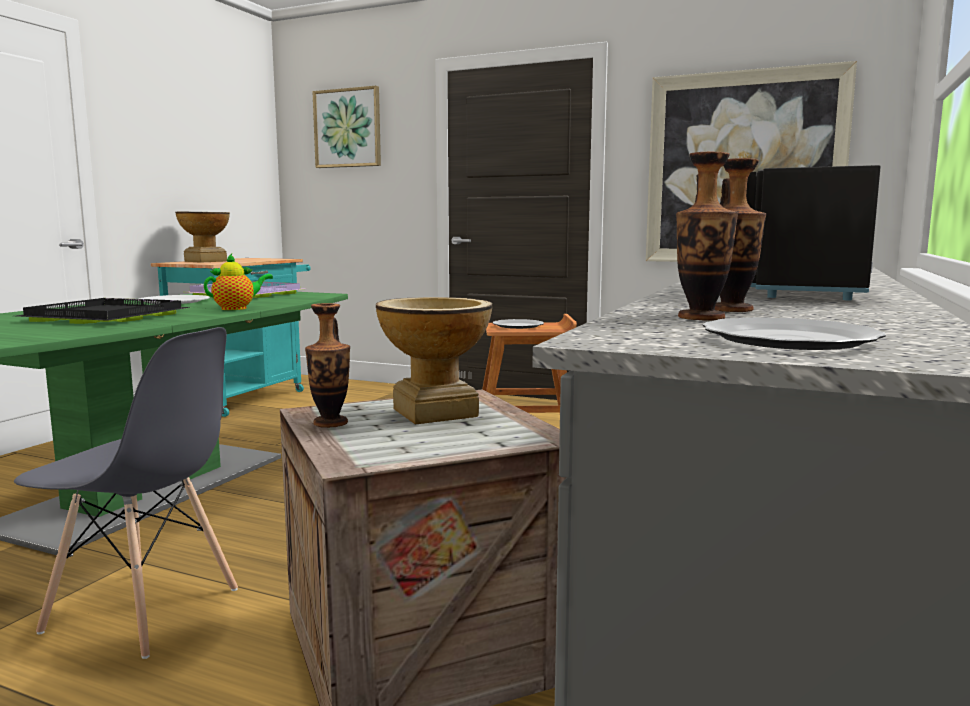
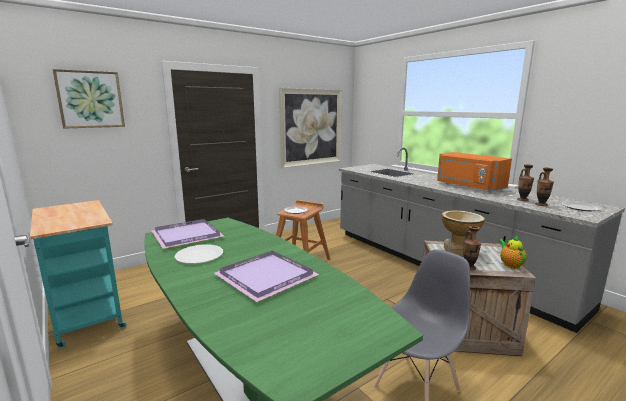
camera: 60 degrees left, 5 degrees up
(103, 317) = (266, 278): black tray -> purple tray
(206, 261) = (61, 221): vase -> none
(237, 308) = (270, 244): teapot -> teapot (510, 265)
(793, 290) = (468, 186): black microwave -> orange microwave

